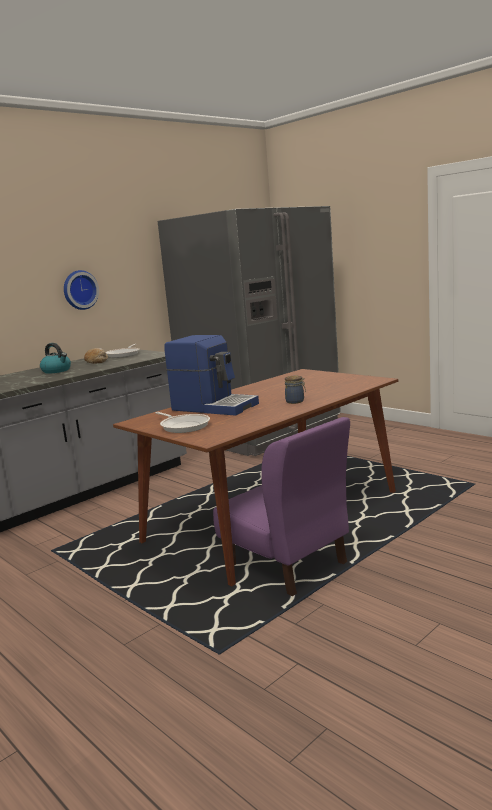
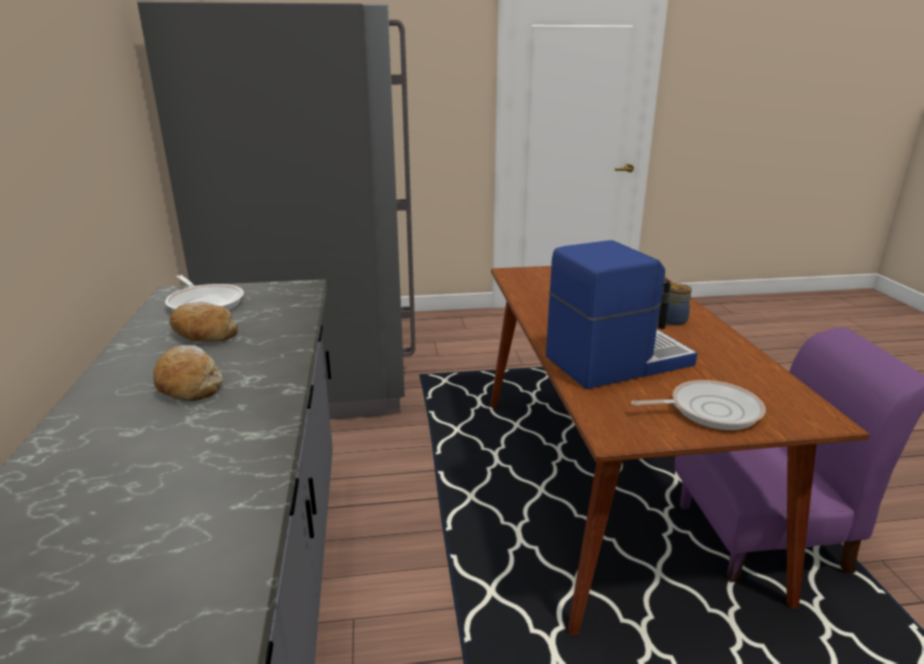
camera: 55 degrees left, 10 degrees up
(57, 371) = (189, 384): kettle -> bread
(79, 290) = (70, 166): wall clock -> none

